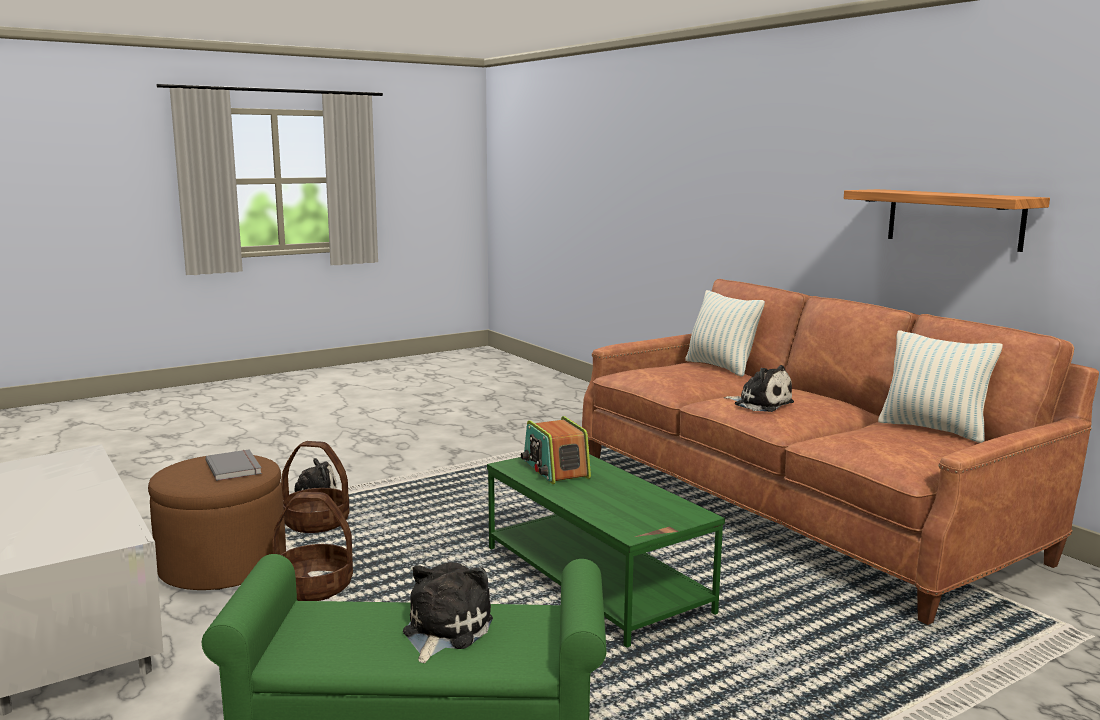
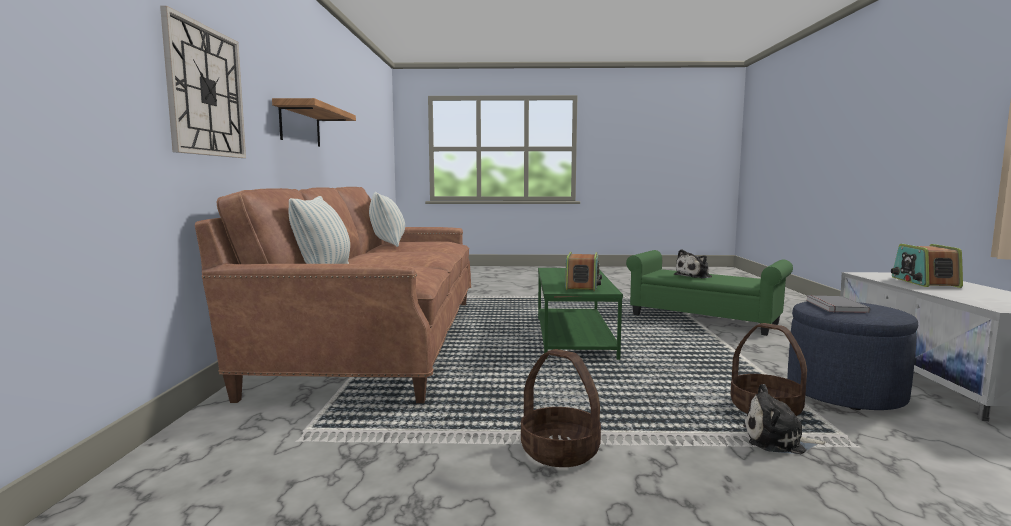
camera: 145 degrees left, 5 degrees down
(65, 513) = (924, 282): none -> radio
(223, 565) = (845, 392): brown ottoman -> blue ottoman
(315, 586) = (757, 366): basket -> basket (559, 451)
(760, 404) = (421, 253): plush toy -> none
(768, 197) = (205, 91): none -> wall clock

